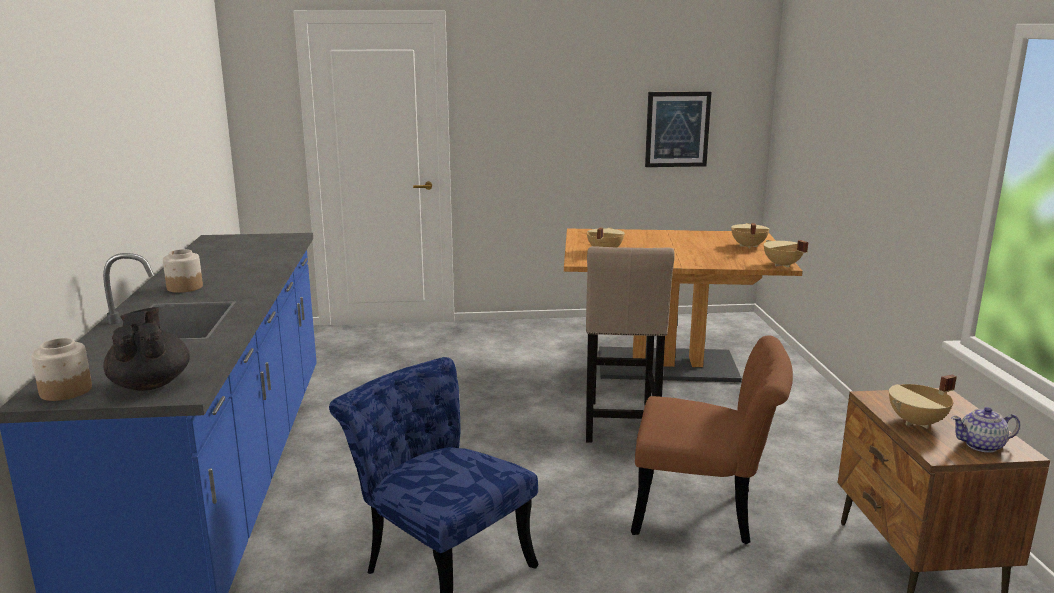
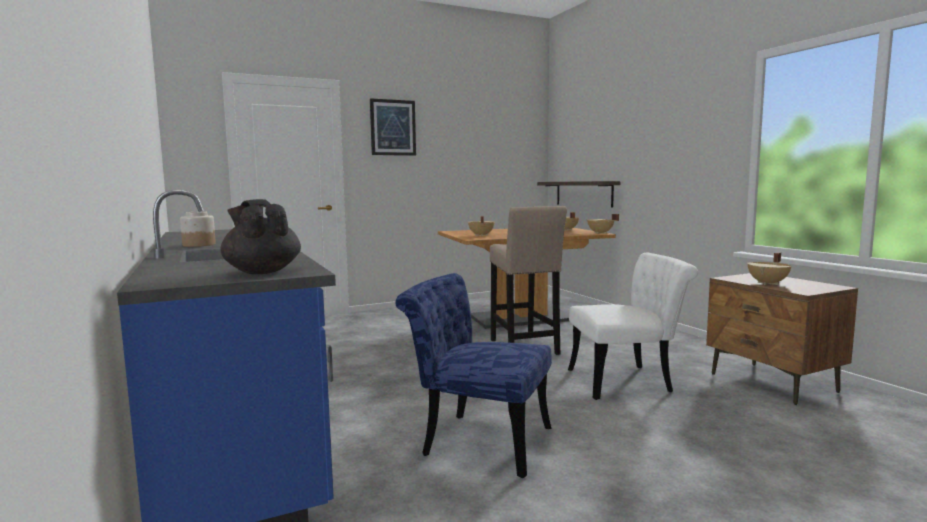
camera: 20 degrees left, 10 degrees down
(65, 391) = (178, 280): jar -> none
(677, 129) = (494, 168): picture -> picture (393, 127)
(706, 512) = (628, 381): brown chair -> white chair
(803, 183) = (583, 193): none -> shelf
(982, 445) = (816, 287): teapot -> none

